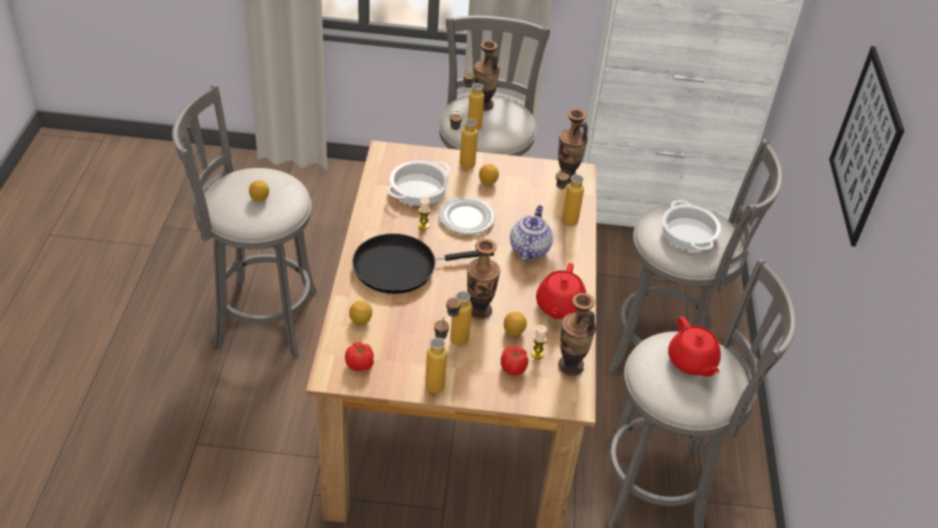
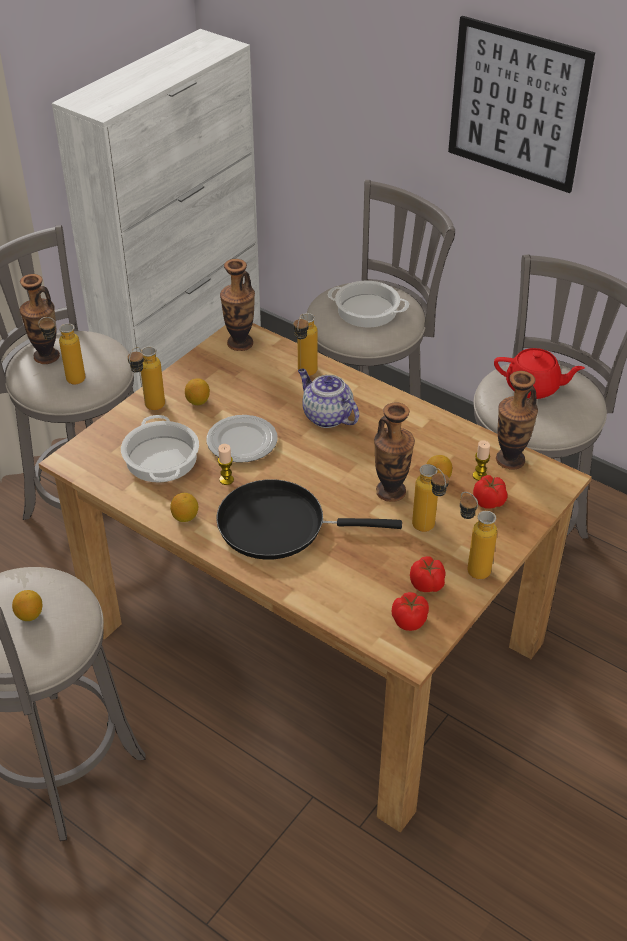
camera: 55 degrees left, 0 degrees up
(360, 321) = (341, 593): lemon -> lemon (185, 517)
(401, 267) = (279, 525): black frying pan -> black frying pan turned 75 degrees clockwise
(401, 362) = (427, 585): none -> tomato
(559, 307) = (424, 432): red teapot -> none

